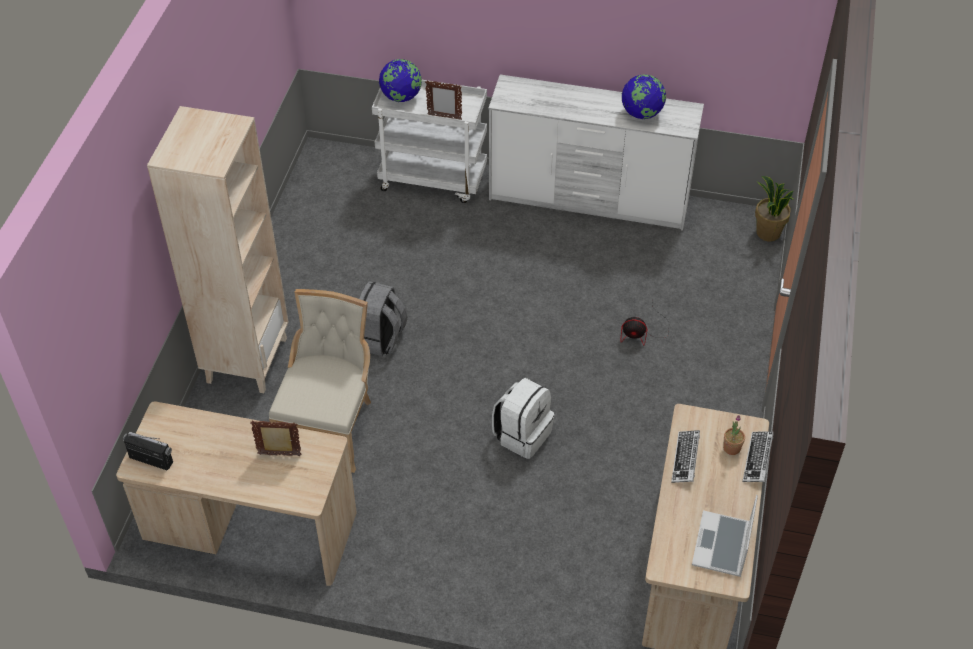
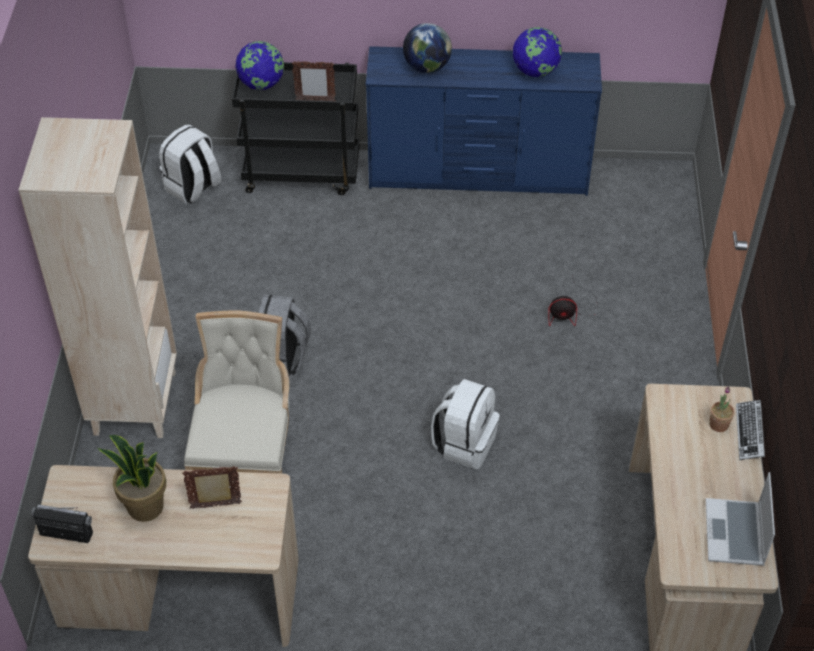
camera: 10 degrees left, 0 degrees up
(336, 180) = (193, 188): none -> white backpack
(434, 179) = (302, 173): white cart -> black cart
(546, 98) = (427, 67): none -> globe
(589, 199) = (479, 174): white dresser -> blue dresser
(685, 459) = (672, 444): keyboard -> none
(767, 233) = (678, 187): potted plant -> potted plant (145, 507)

